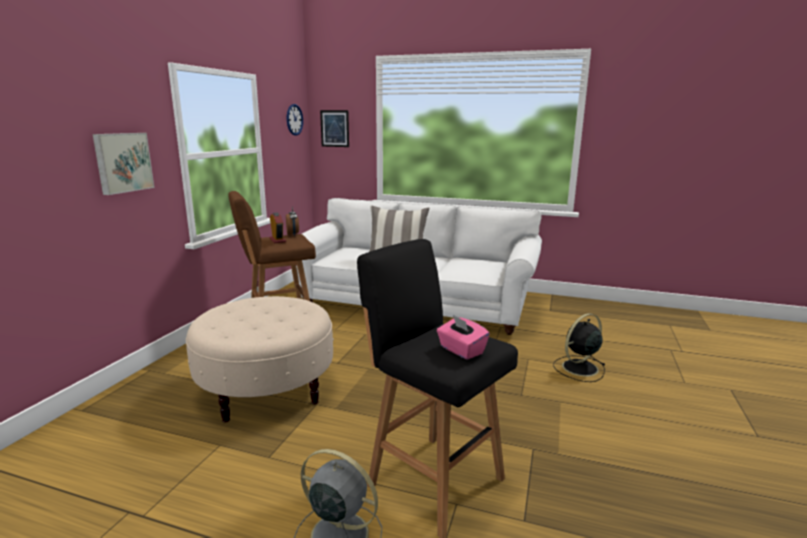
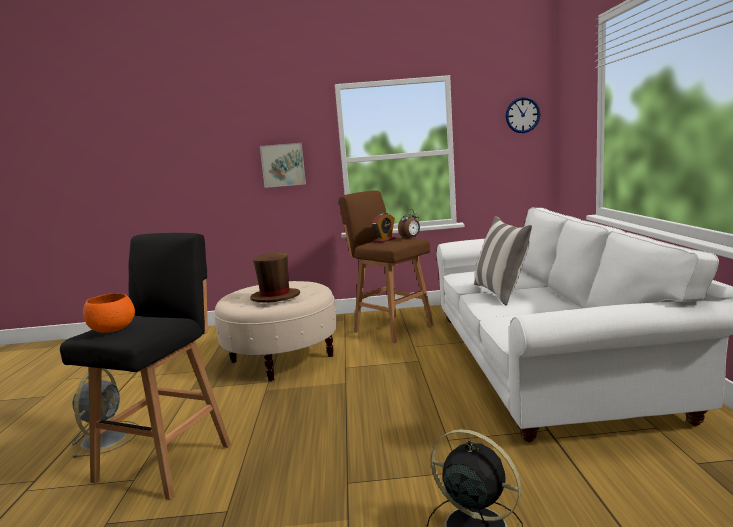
camera: 70 degrees right, 5 degrees down
(278, 317) = (275, 297): none -> brown hat
(334, 128) = (570, 120): picture -> none
(461, 350) = (112, 330): pink tissue box -> orange bowl

